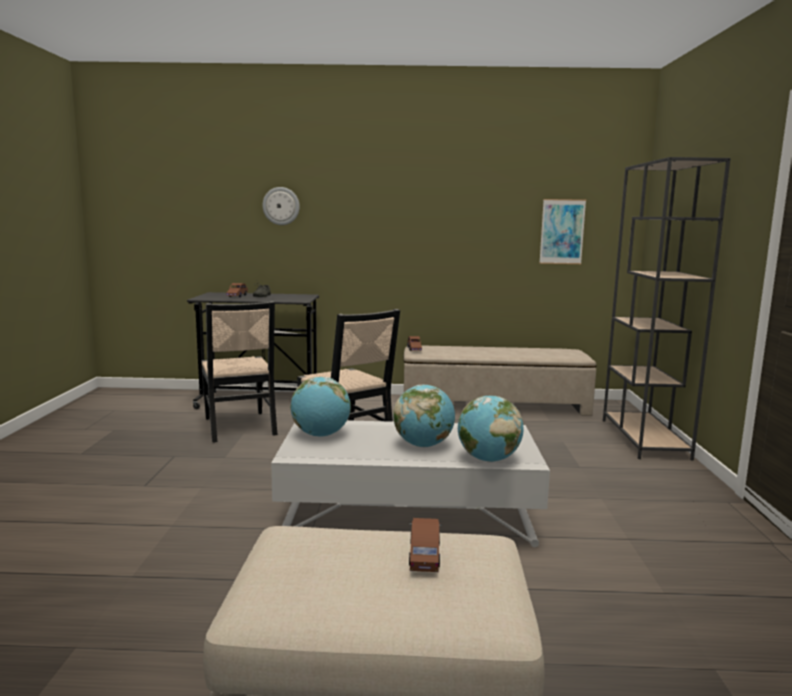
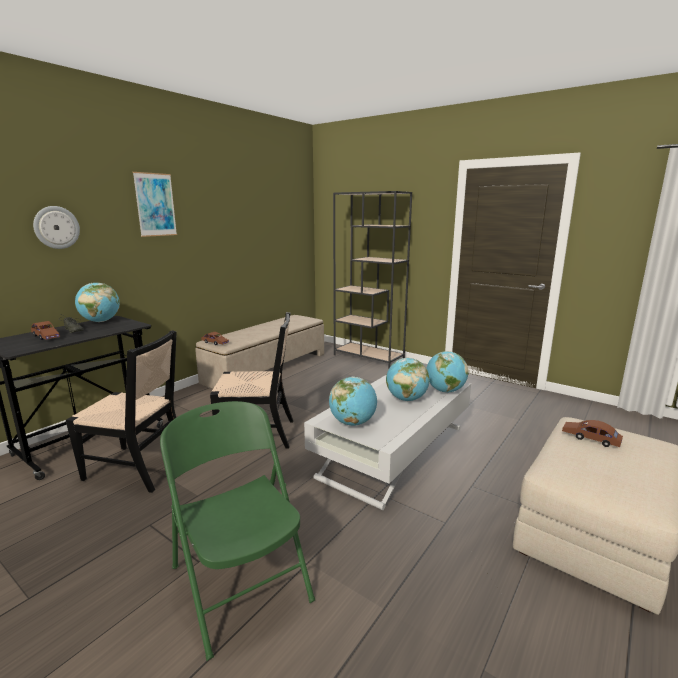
camera: 55 degrees left, 5 degrees up
(129, 508) = (241, 583): none -> green chair
(294, 295) = (100, 321): none -> globe
(562, 231) = (278, 235): picture -> picture (155, 205)

